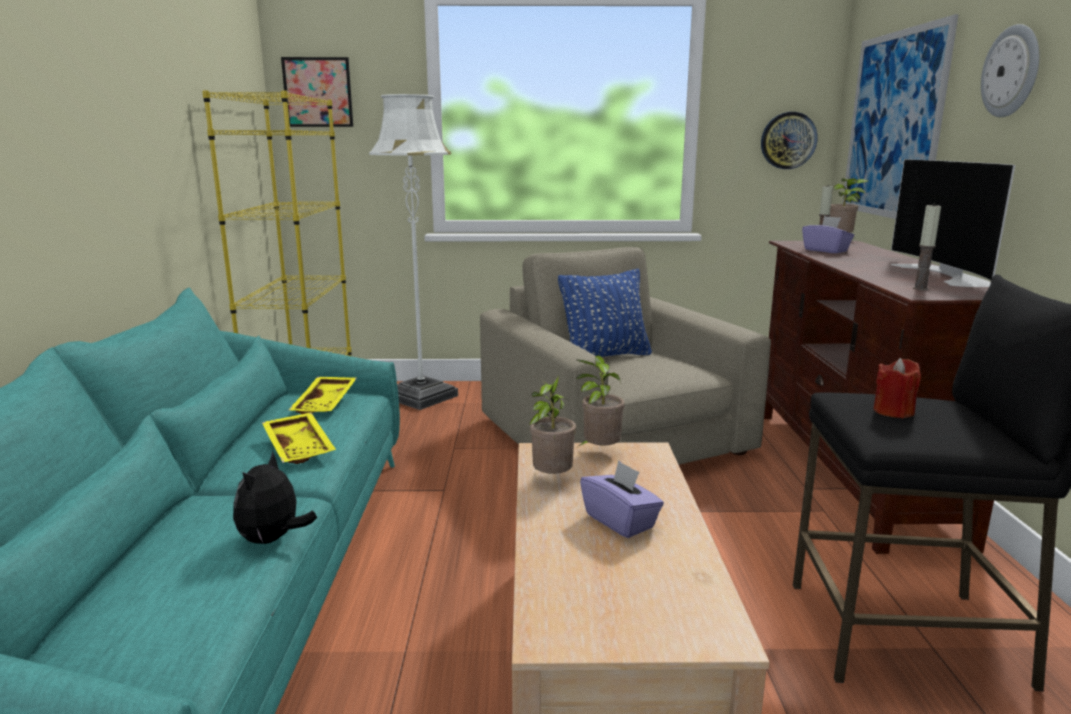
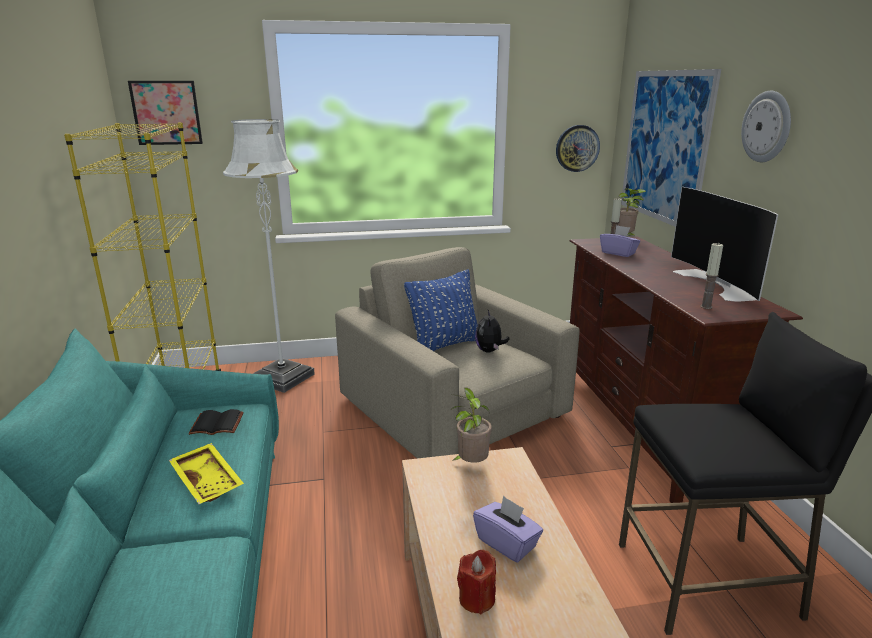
camera: 10 degrees left, 5 degrees up
(273, 539) = (212, 596): plush toy -> plush toy (490, 351)
(326, 404) = (218, 423): yellow tray -> black book
(551, 479) = (439, 501): potted plant -> none
(893, 411) = (704, 428): red candle -> red candle (477, 598)

